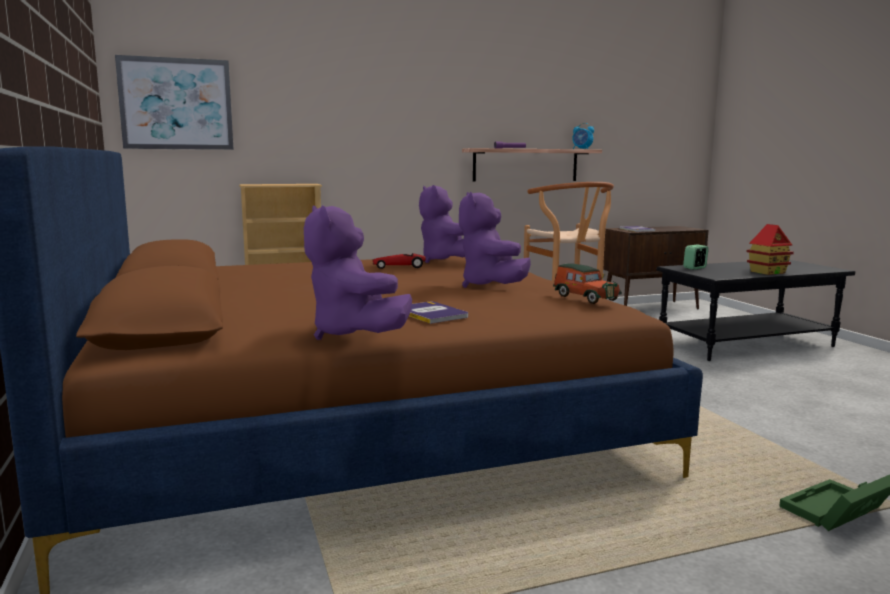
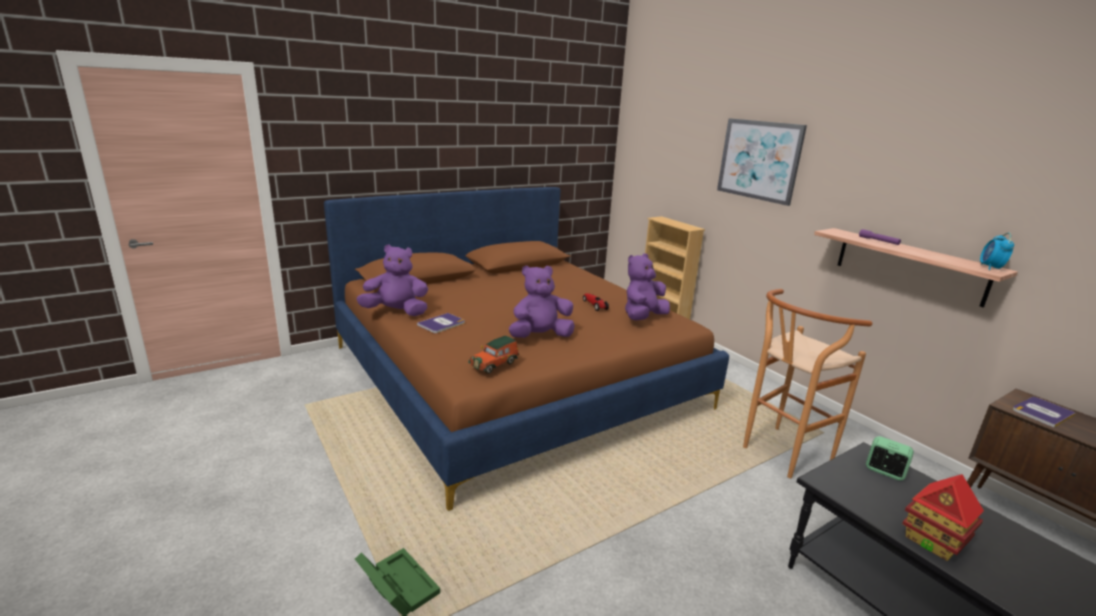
camera: 75 degrees right, 10 degrees up
(176, 104) = (644, 154): picture -> picture (759, 160)
(353, 334) = (396, 312): purple plush toy -> purple plush toy turned 45 degrees clockwise

